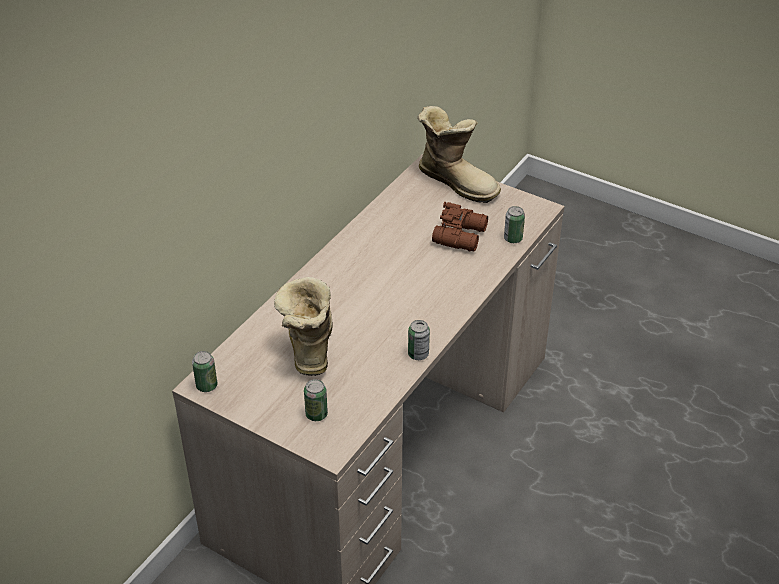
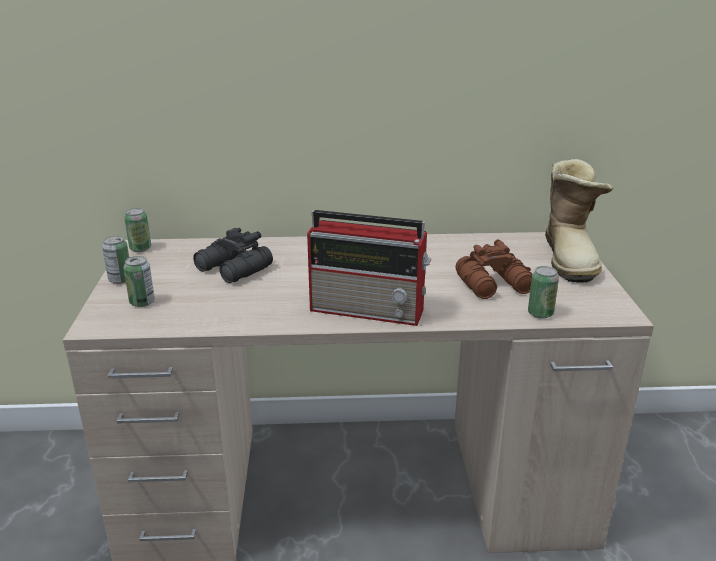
camera: 55 degrees right, 15 degrees down
(308, 346) = (233, 270): boot -> black binoculars
(418, 354) = (282, 323): can -> can (120, 279)
(439, 306) = (370, 310): none -> radio

